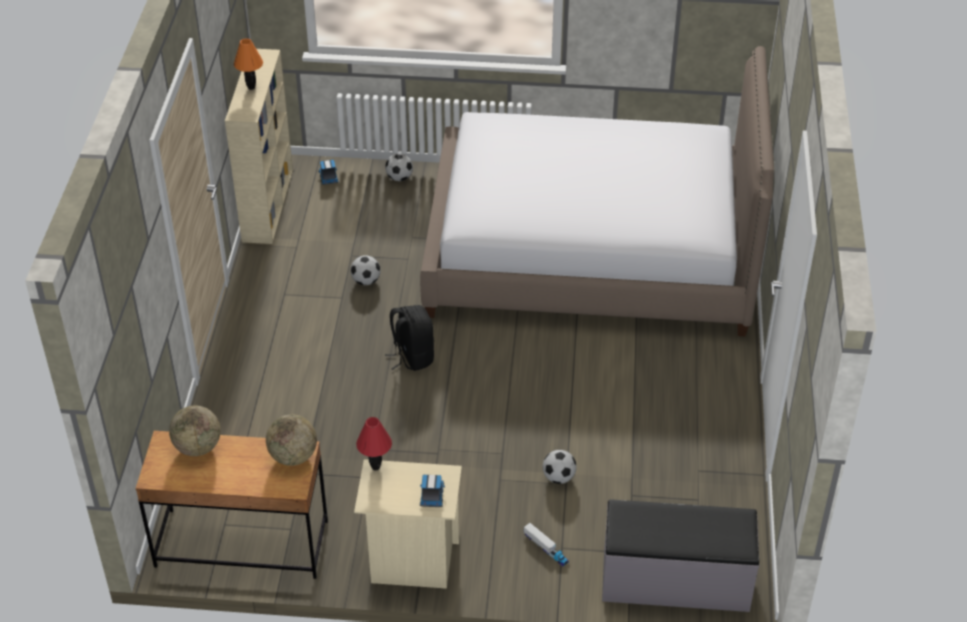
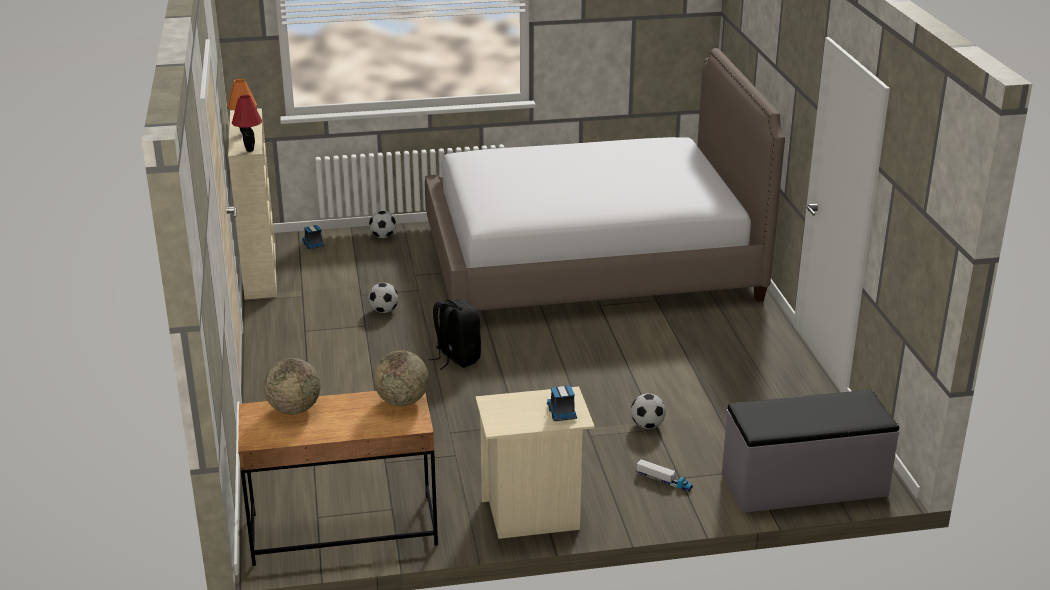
camera: 15 degrees left, 15 degrees down
(375, 467) = (490, 400): red table lamp -> red table lamp (249, 150)

